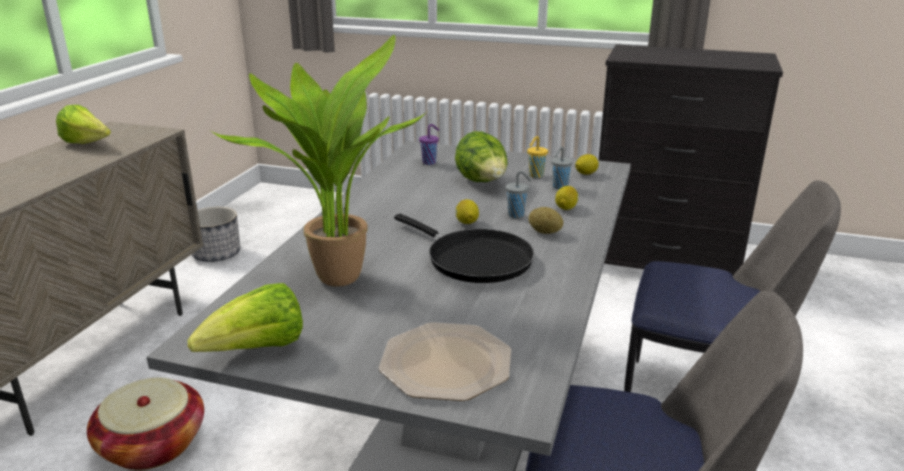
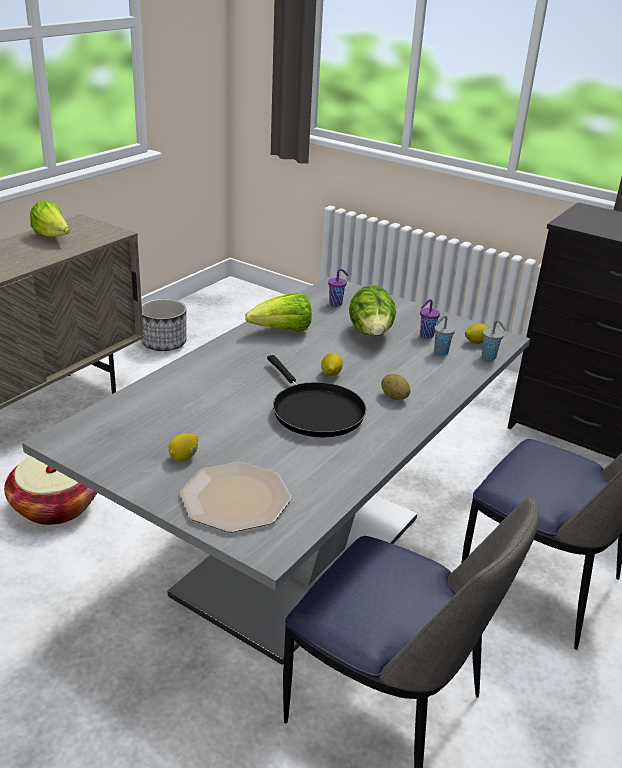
camera: 15 degrees right, 5 degrees up
(257, 350) = (101, 456): lettuce -> lettuce (282, 331)
(336, 275) = (193, 403): potted plant -> none
(517, 215) = (381, 374): grey cup -> grey cup (489, 357)
(535, 176) = (426, 336): yellow cup -> purple cup
(566, 208) = (431, 375): lemon -> lemon (184, 457)

